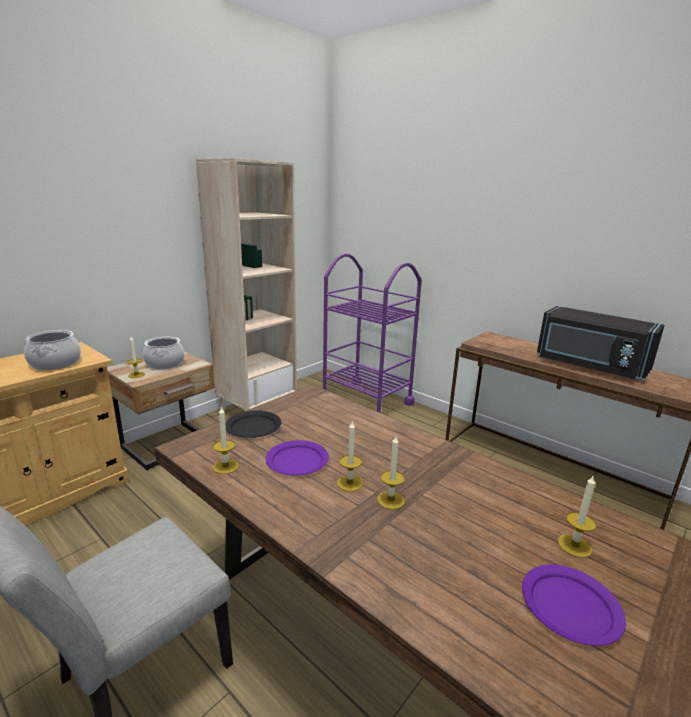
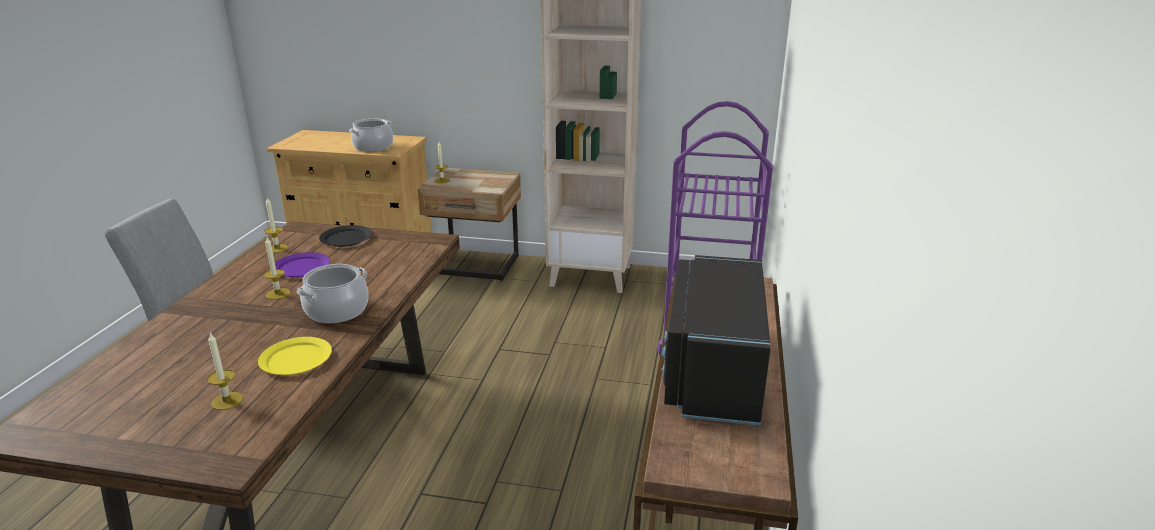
camera: 60 degrees right, 5 degrees up
(164, 363) = (477, 180): cooking pot -> cooking pot (337, 310)
(390, 500) = (261, 314): candle -> none
(503, 494) = (296, 359): none -> yellow plate
(570, 605) = (149, 403): purple plate -> none

